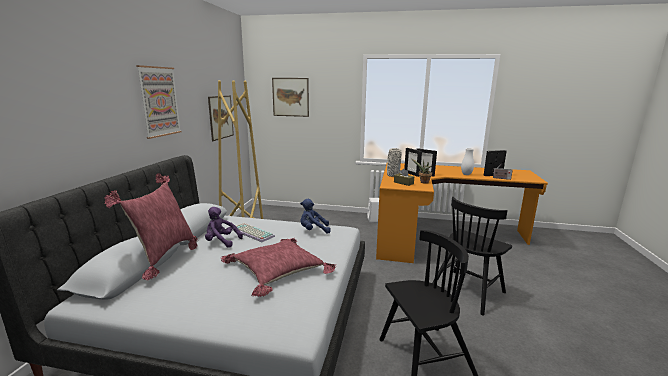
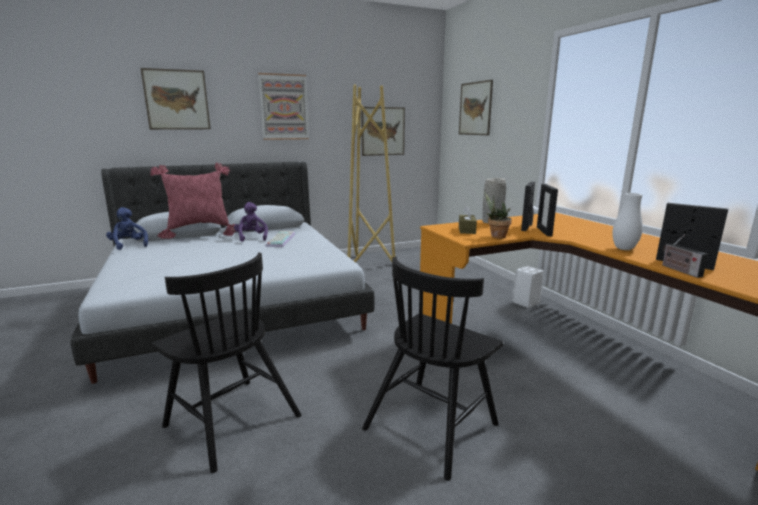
camera: 55 degrees right, 0 degrees up
(59, 100) = (177, 100): none -> picture
(277, 268) = (217, 262): red pillow -> none
(313, 230) = (318, 254): blue plush toy -> blue plush toy (129, 245)
(468, 289) = (434, 422): black chair -> black chair turned 60 degrees counterclockwise

